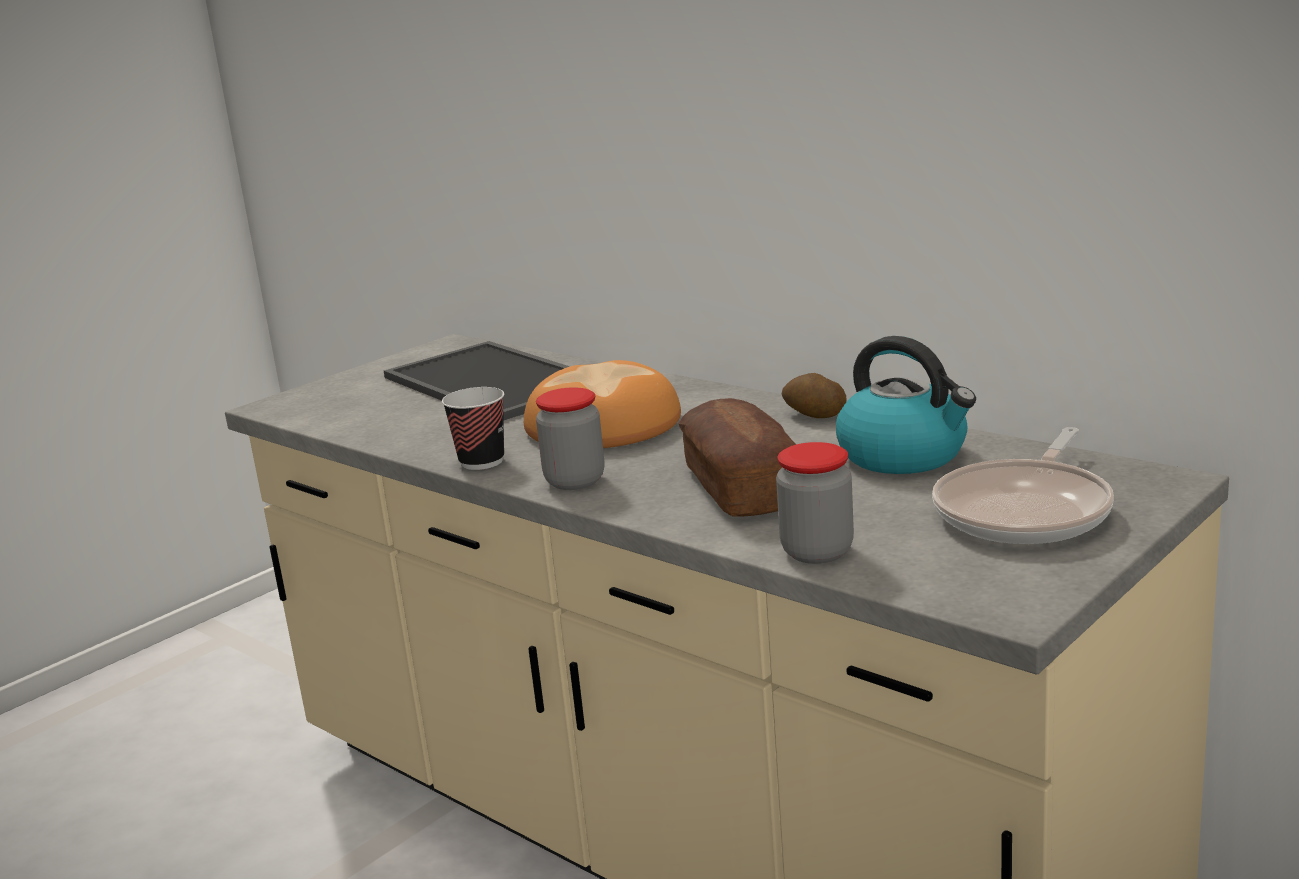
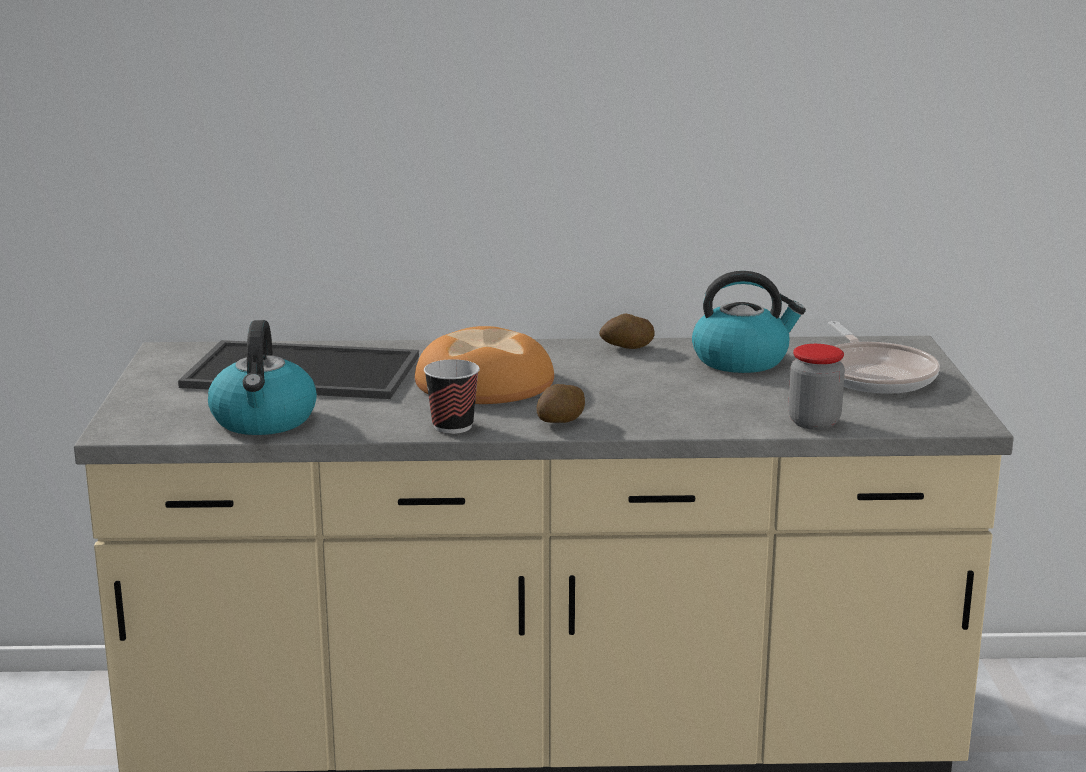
camera: 45 degrees left, 0 degrees up
(370, 420) = (264, 420): none -> kettle
(575, 481) = (560, 422): jar -> potato
(740, 487) = (684, 400): bread -> none

